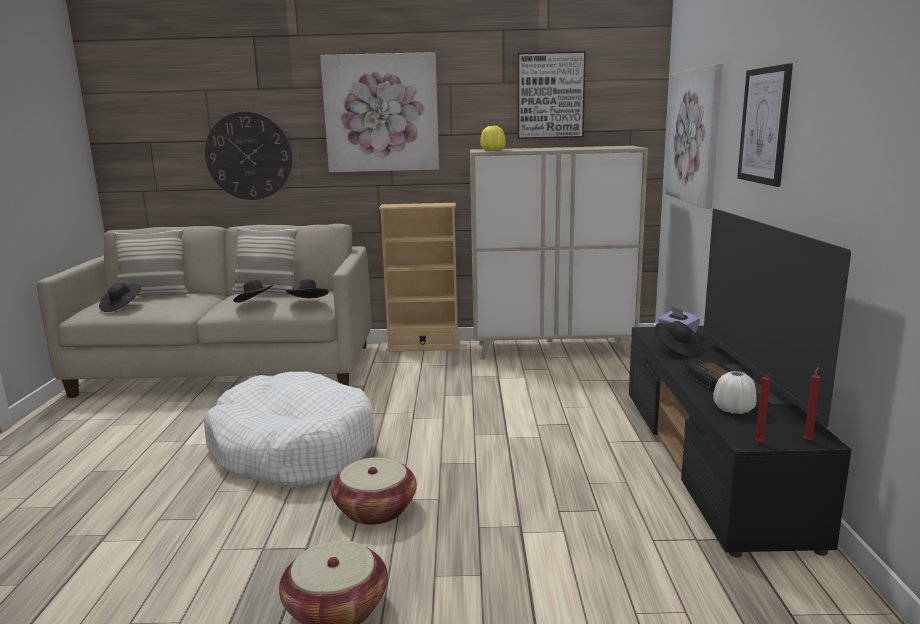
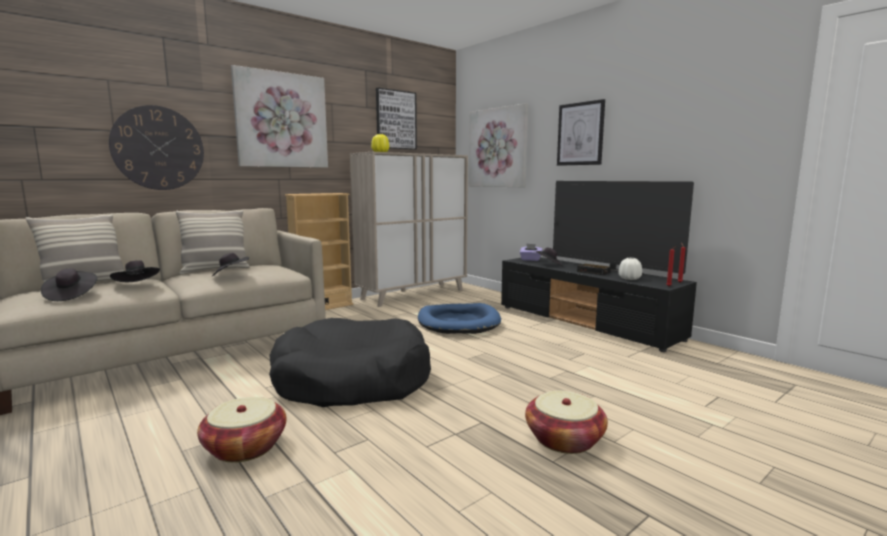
camera: 40 degrees left, 5 degrees down
(293, 449) = (352, 380): white dog bed -> black dog bed
(308, 302) = (280, 269): black hat -> black hat (137, 284)
(375, 510) = (480, 390): basket -> basket (245, 447)
(527, 408) = (458, 322): none -> blue dog bed

